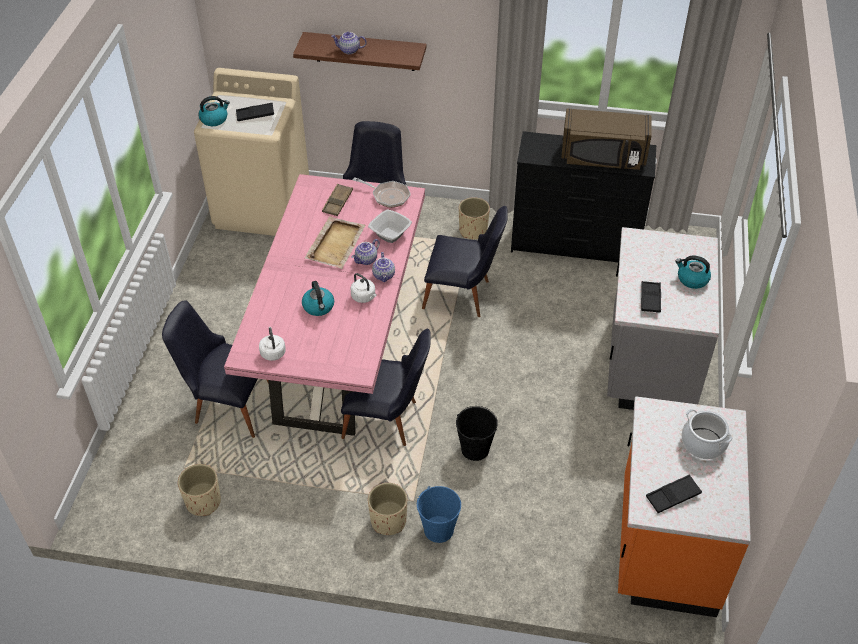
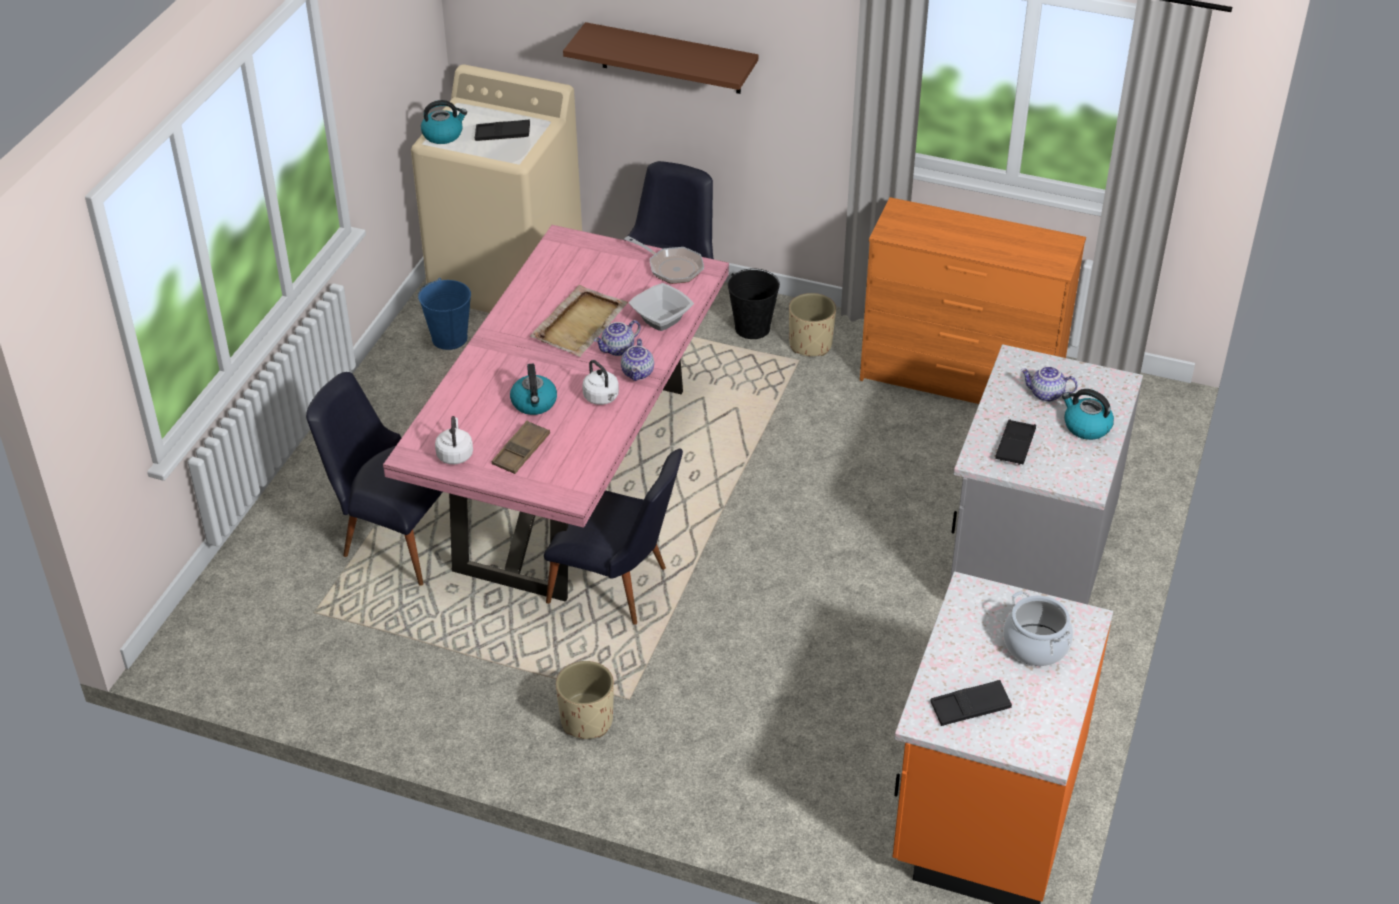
camera: 10 degrees right, 5 degrees down
(203, 502) = (331, 660): beige planter -> none
(337, 202) = (597, 268): brown tray -> brown tray (521, 451)
(349, 50) = (644, 53): teapot -> teapot (1046, 394)
(439, 529) = (656, 742): blue bucket -> blue bucket (450, 338)
(463, 296) = (772, 433): black chair -> none
(475, 449) = (736, 643): black bucket -> black bucket (752, 328)
(574, 245) = (960, 381): black dresser -> orange dresser
(603, 158) = (1000, 246): brown microwave -> none

